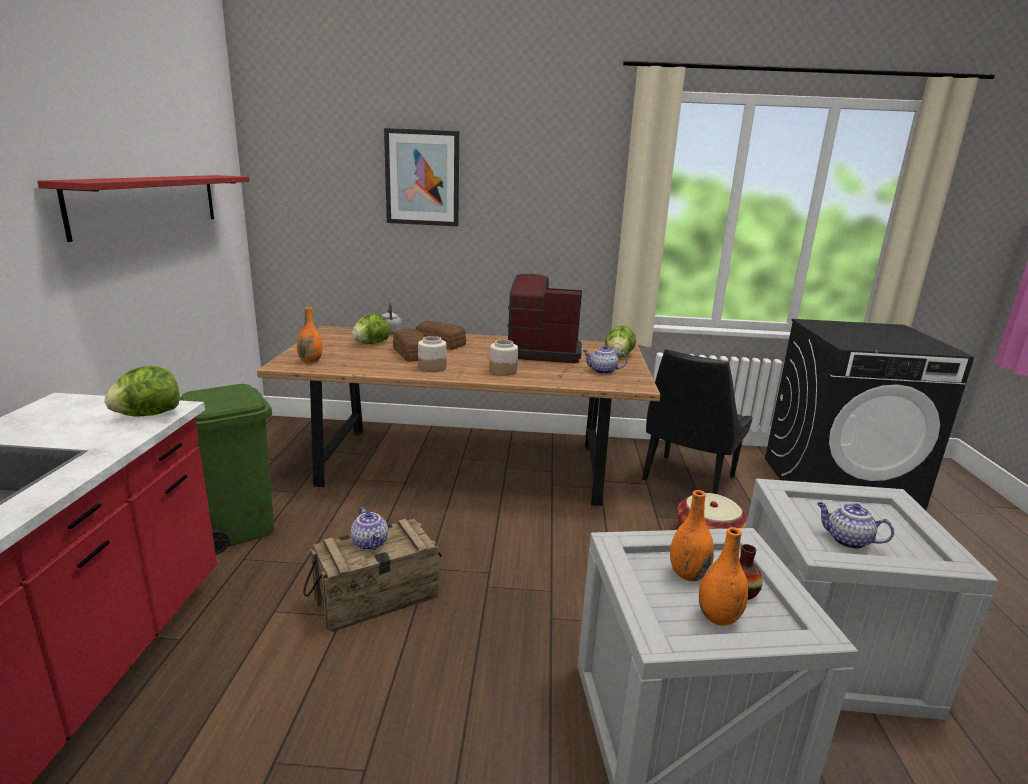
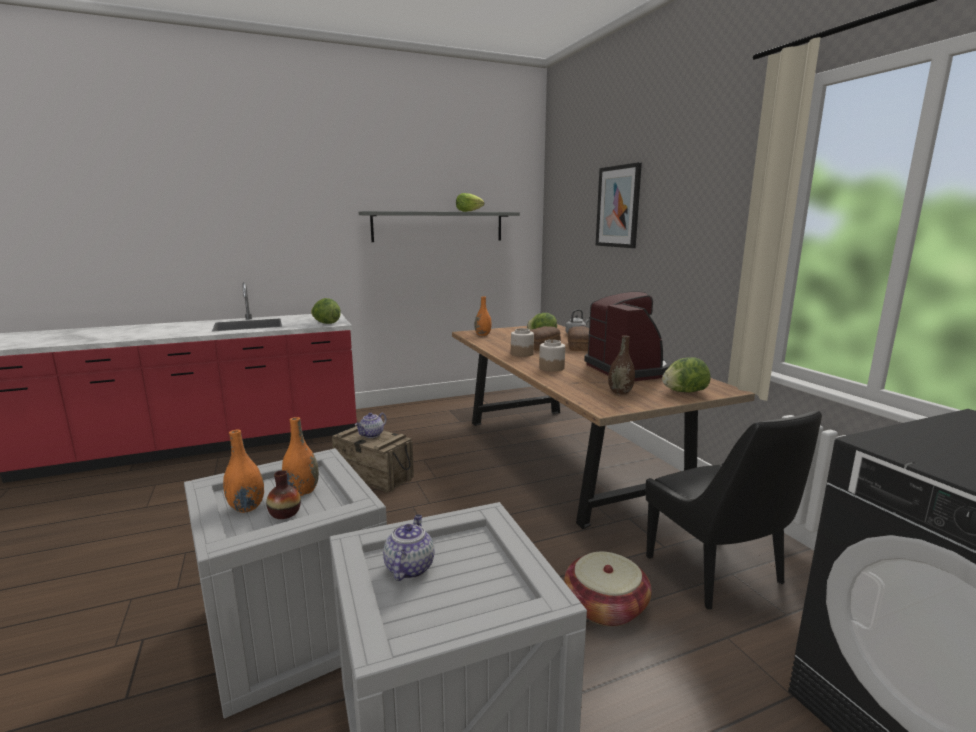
camera: 65 degrees right, 5 degrees down
(148, 203) = (438, 226): red shelf -> grey shelf
(194, 177) = (468, 211): none -> lettuce
(236, 526) = (410, 421): green trash can -> none
(602, 371) = (620, 392): teapot -> brown vase
(686, 479) = (716, 572): black chair -> black chair turned 120 degrees counterclockwise

